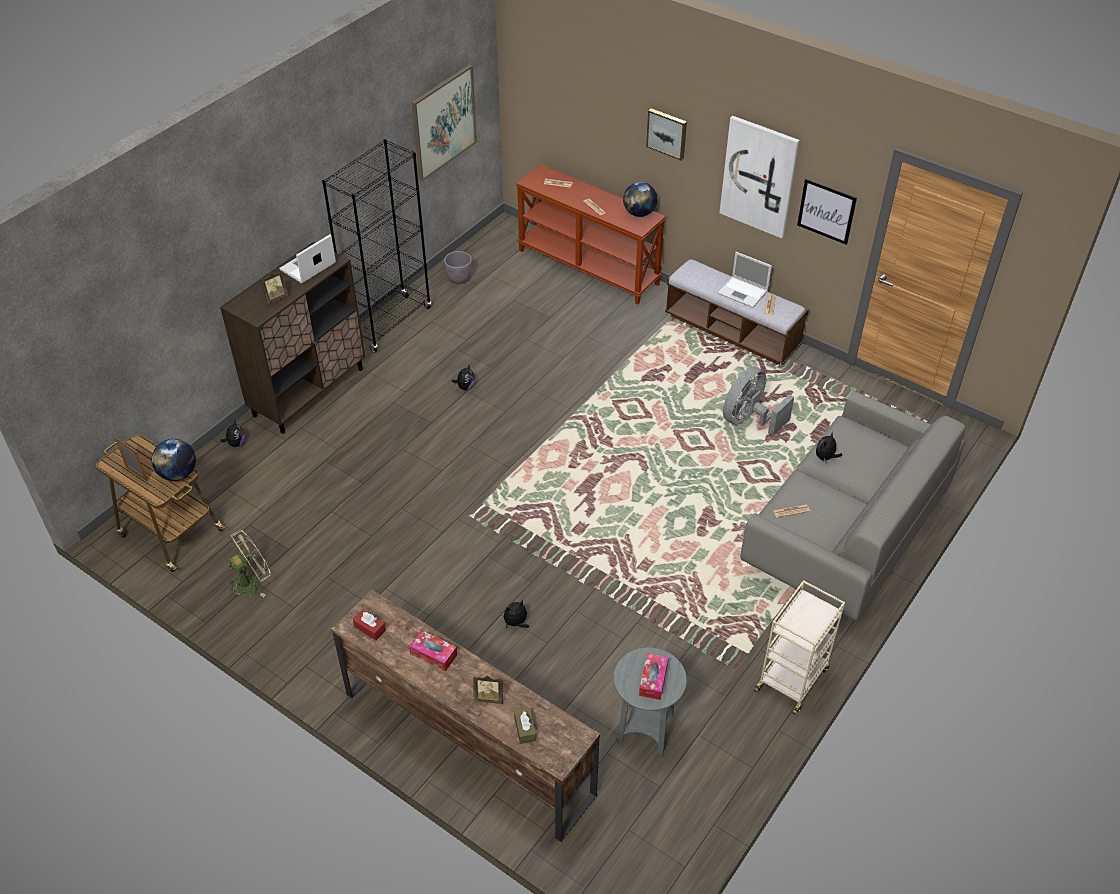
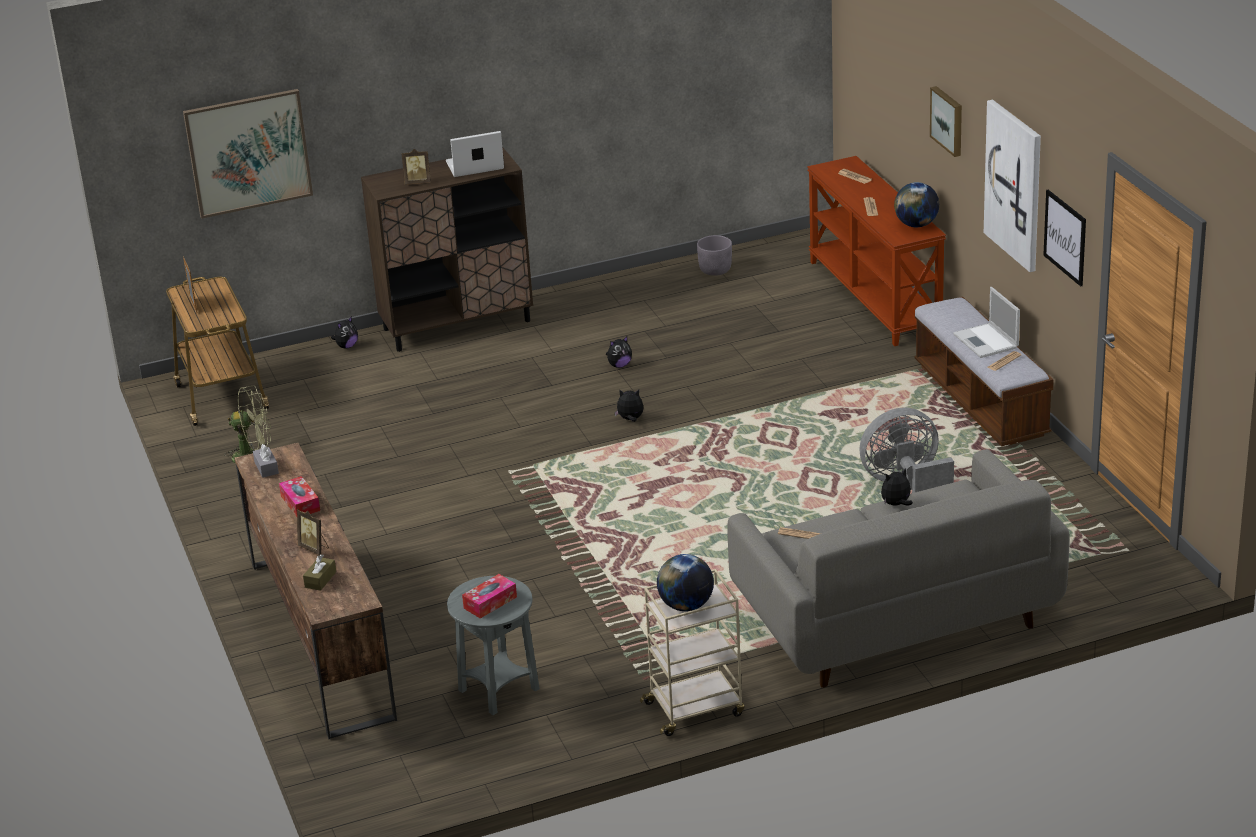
camera: 35 degrees right, 15 degrees down
(178, 474) = (227, 315): globe -> globe (686, 606)
(370, 628) = (266, 468): red tissue box -> grey tissue box
(390, 323) = (598, 290): black bookcase -> none
(444, 122) = (730, 68): picture -> picture (248, 152)
(516, 623) = (463, 568): plush toy -> plush toy (630, 419)

